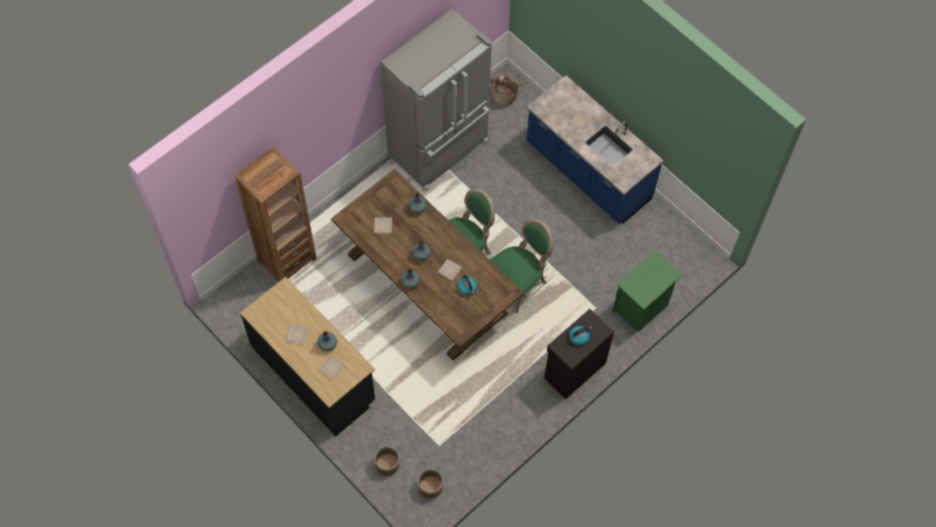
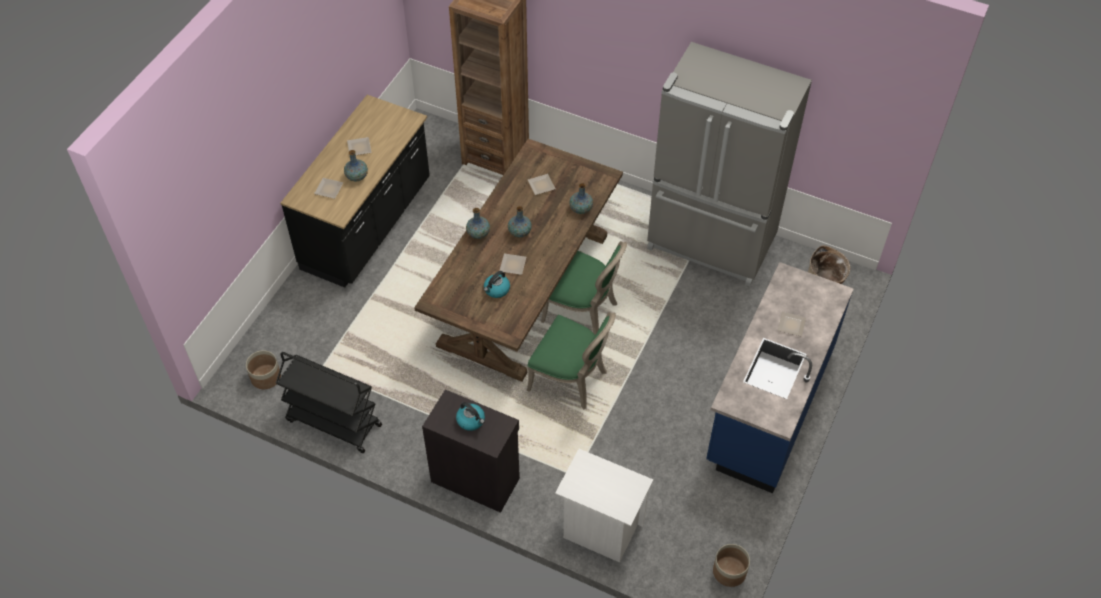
camera: 70 degrees right, 10 degrees down
(387, 464) = (280, 327): planter -> planter (729, 571)
(491, 450) = (333, 423): none -> black cart
(641, 308) = (600, 530): green nightstand -> white nightstand

